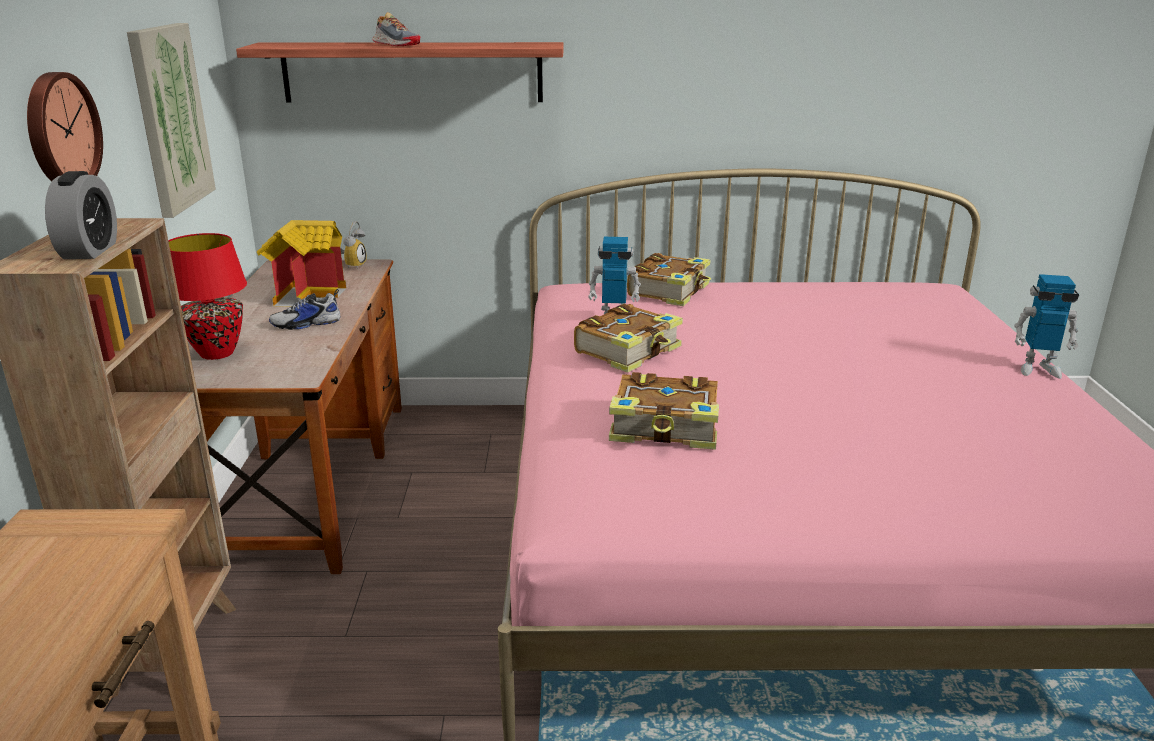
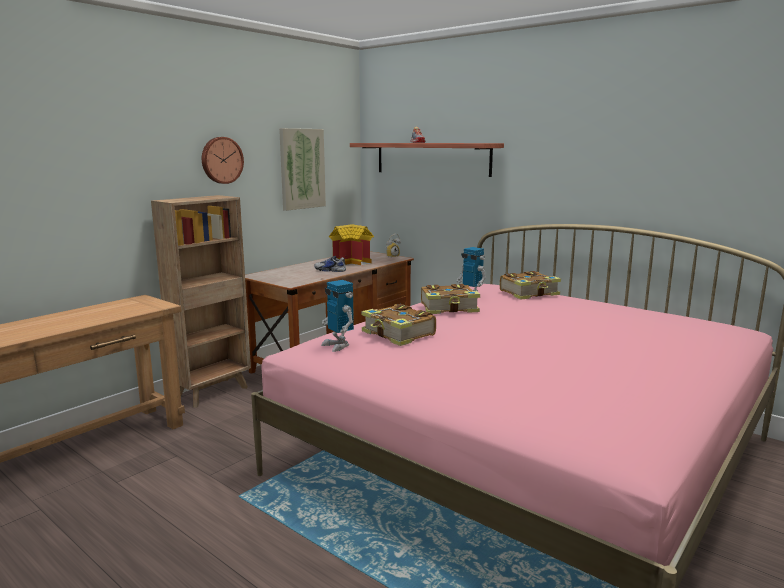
camera: 40 degrees right, 10 degrees down
(90, 251) = (191, 200): alarm clock -> none
(218, 353) = (281, 272): red table lamp -> none
(1038, 369) = (696, 373): toy robot -> toy robot (338, 345)

